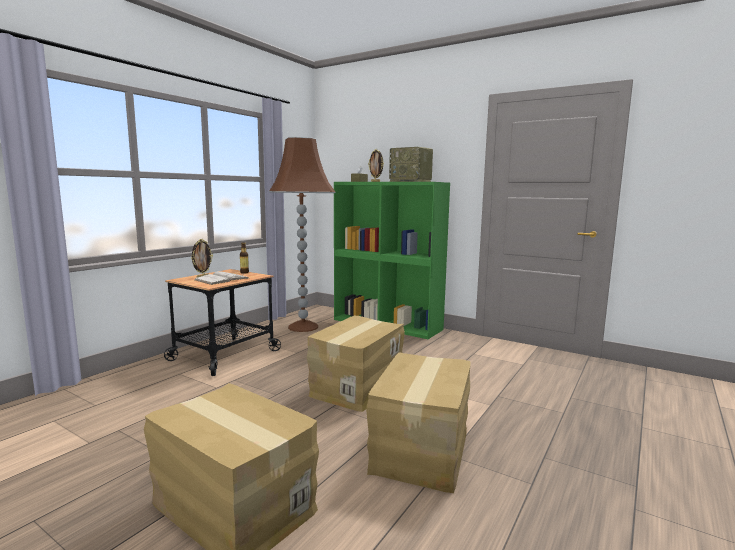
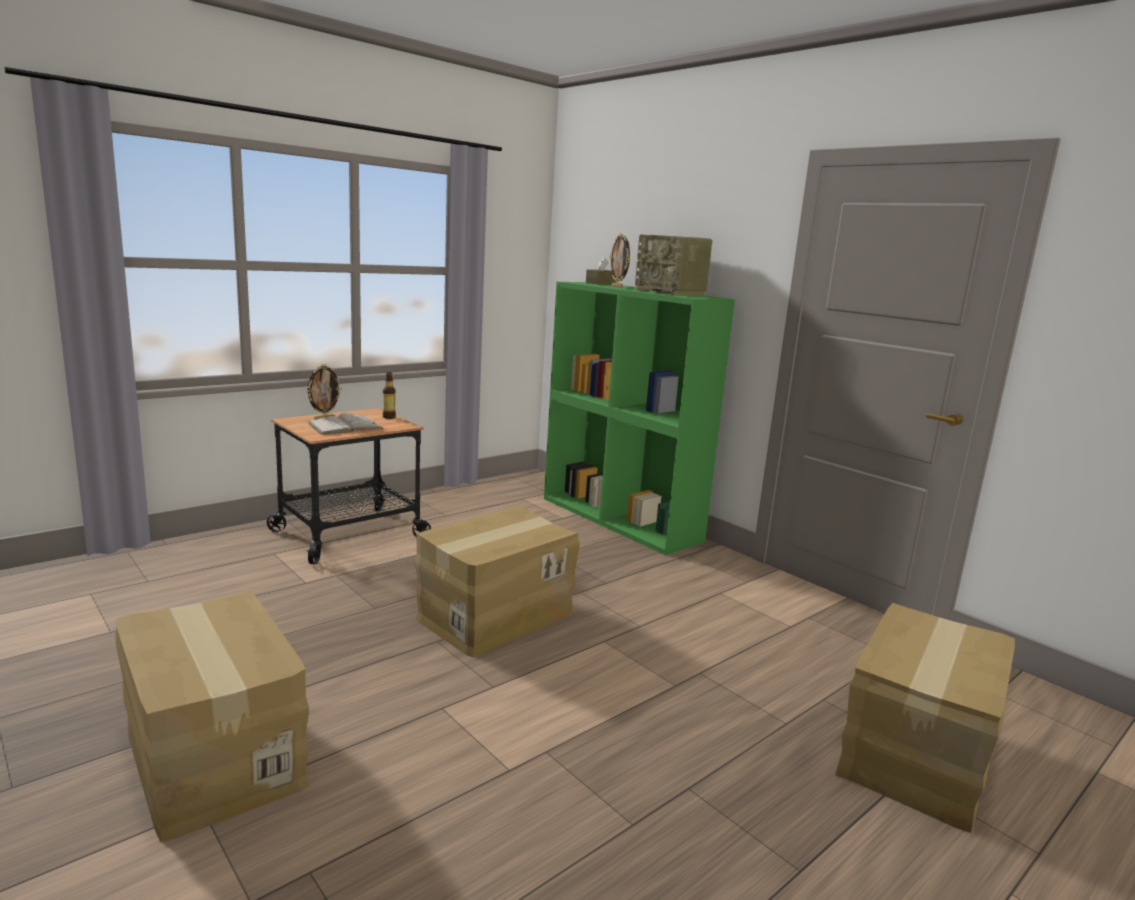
camera: 15 degrees right, 5 degrees up
(302, 327) = (488, 504): brown floor lamp -> none
(422, 450) = (513, 734): cardboard box -> cardboard box (918, 756)

